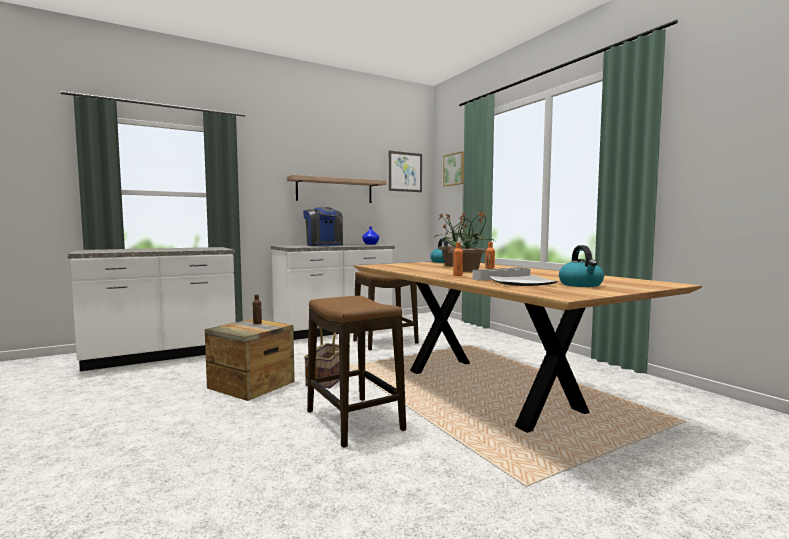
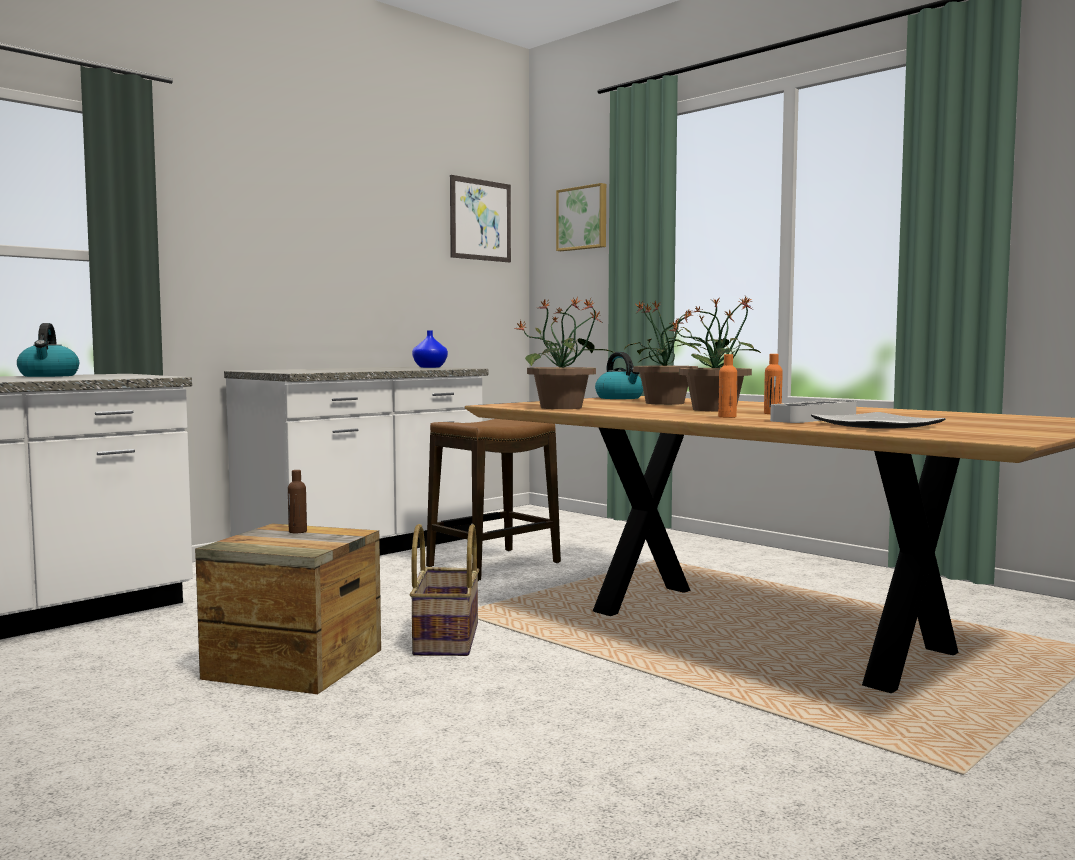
camera: 15 degrees left, 0 degrees up
(324, 245) = (344, 369): coffee machine -> none
(335, 190) = (349, 254): shelf -> none
(353, 420) = (572, 707): stool -> none
(394, 267) = (563, 407): none -> potted plant
(581, 285) = (975, 425): kettle -> kettle (49, 376)

